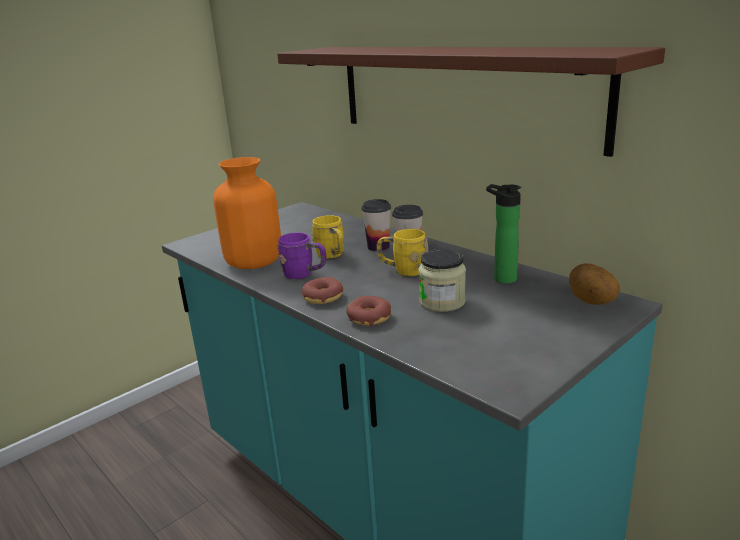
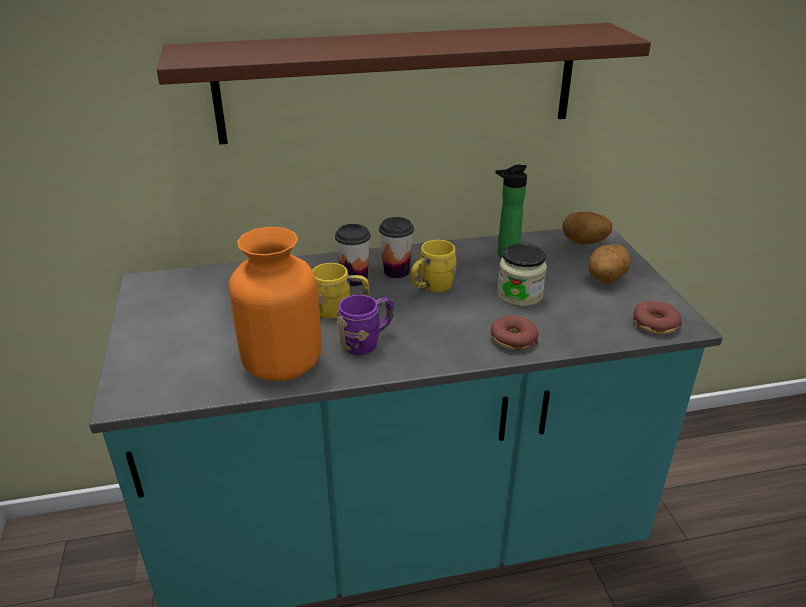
camera: 60 degrees left, 10 degrees up
(323, 297) = (440, 349): donut -> donut (655, 324)
(534, 329) = (605, 279): none -> potato

